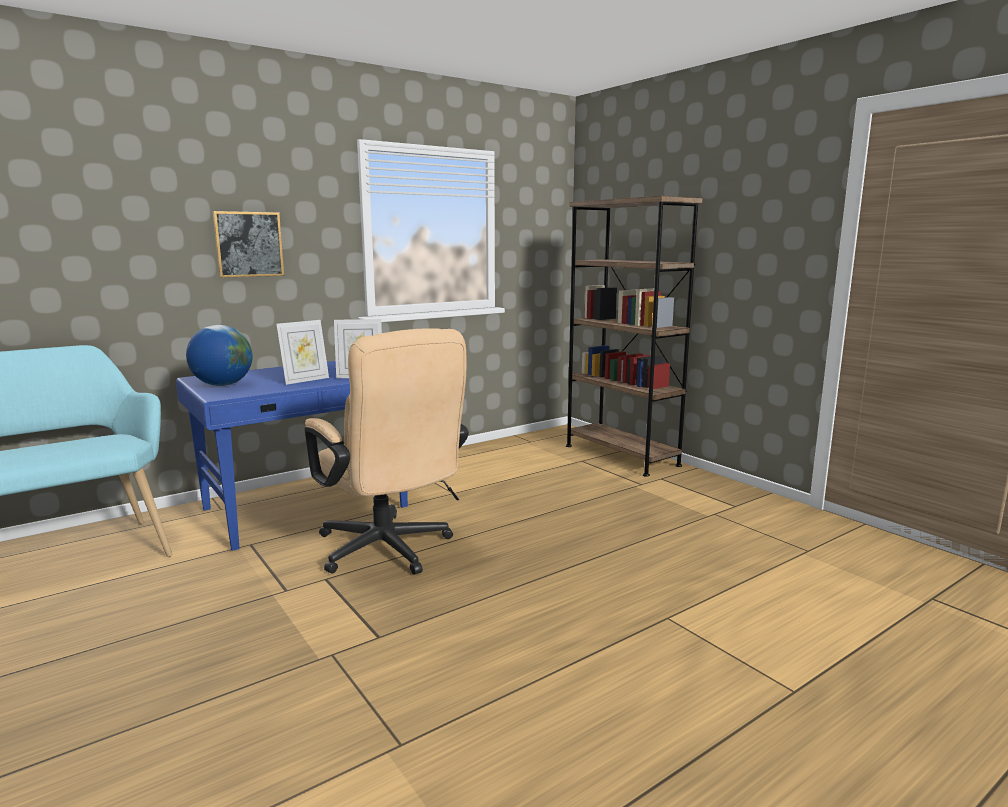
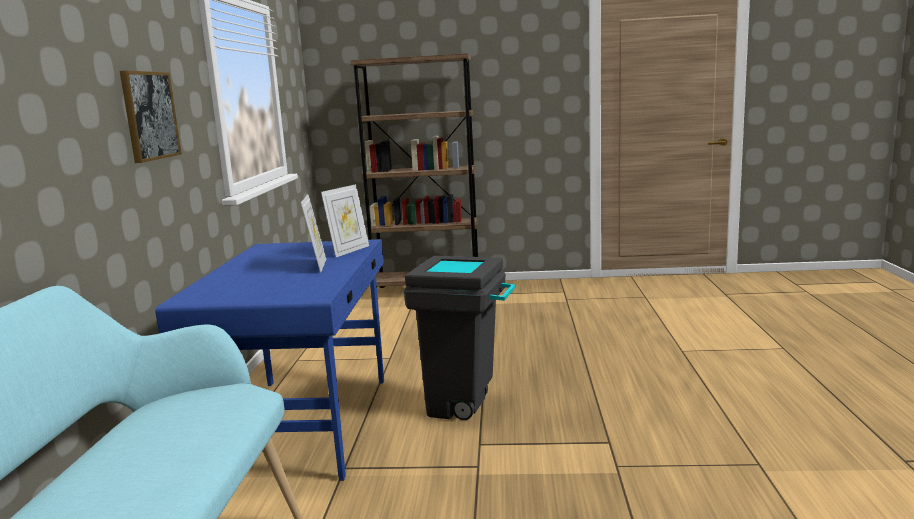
camera: 50 degrees left, 0 degrees up
(222, 385) = (260, 291): globe -> none
(389, 552) = (467, 407): beige office chair -> grey trash can

